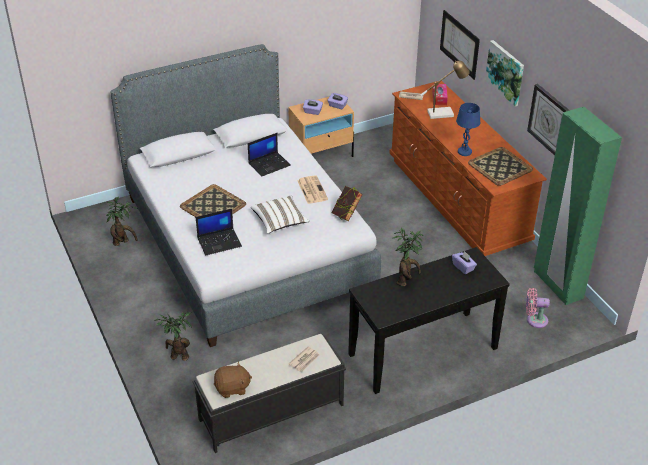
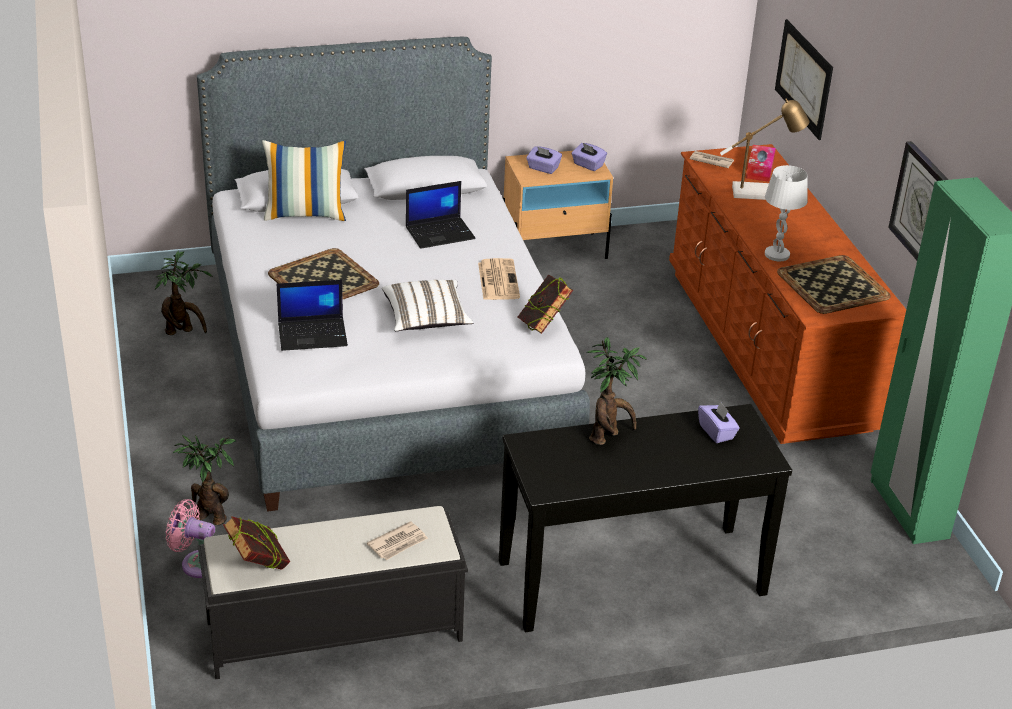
camera: 10 degrees right, 5 degrees down
(187, 164) = (305, 214): none -> pillow
(232, 388) = (258, 567): brown plush toy -> book
(464, 152) = (777, 254): blue table lamp -> white table lamp
(505, 72) = (866, 124): picture -> none
(534, 320) = (849, 559): pink fan -> pink fan (197, 563)

